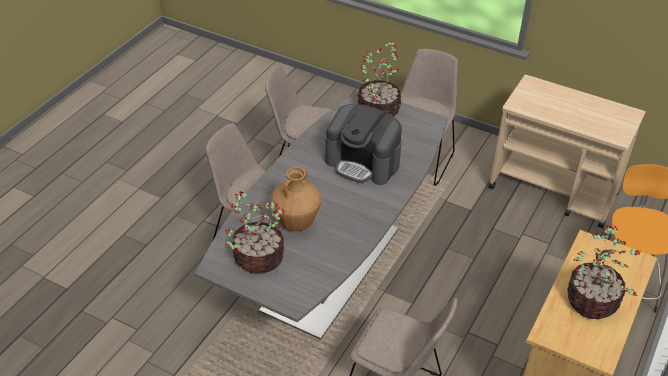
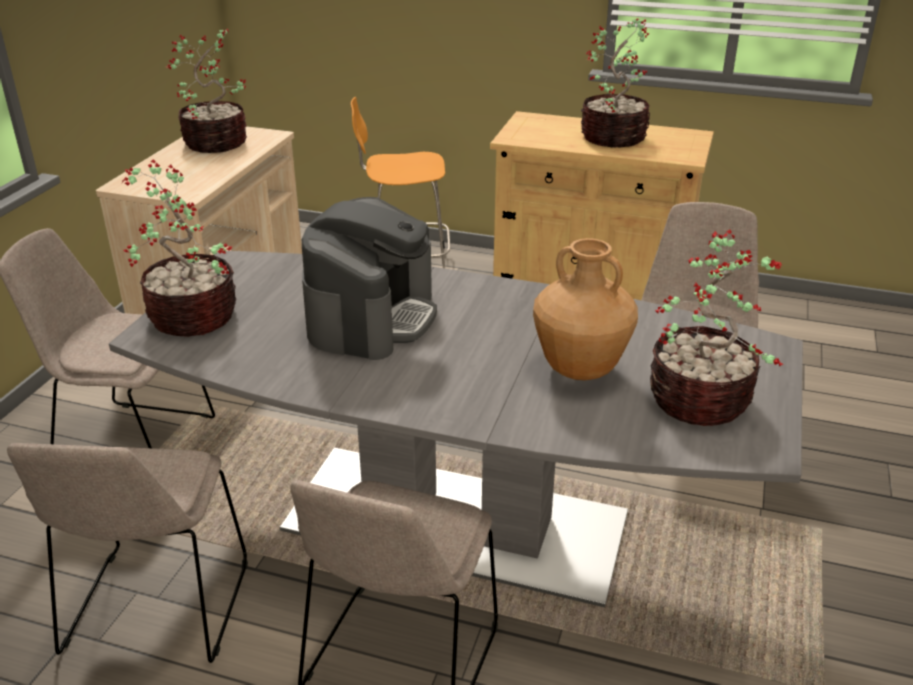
camera: 100 degrees left, 10 degrees down
(602, 115) = (217, 143): none -> potted plant

